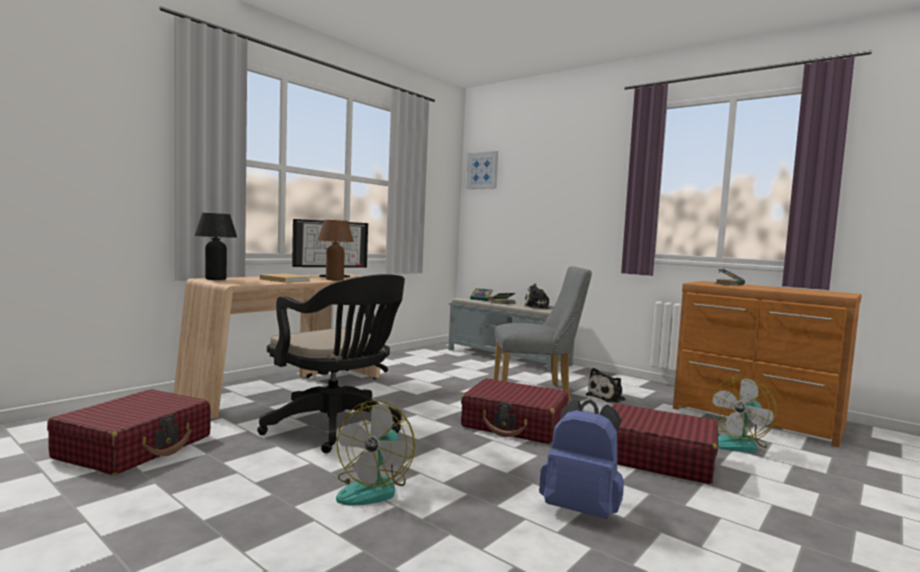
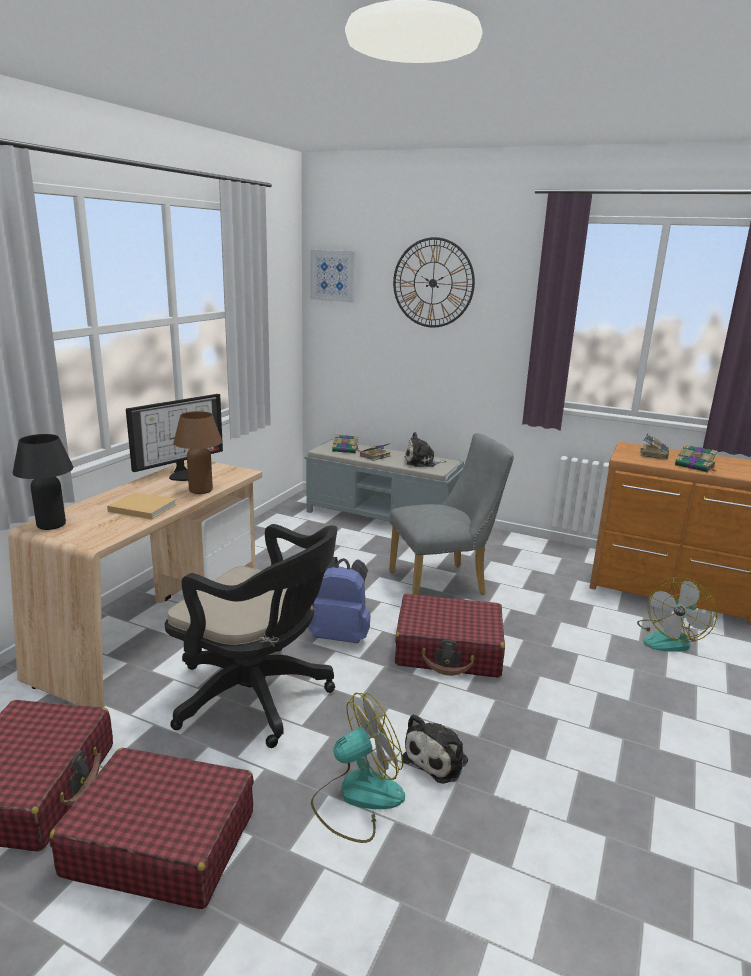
camera: 15 degrees left, 15 degrees up
(373, 488) = (357, 797): fan -> fan turned 120 degrees counterclockwise
(552, 168) = (433, 283): none -> wall clock
(581, 509) = (573, 779): blue backpack -> blue backpack (341, 636)
(607, 397) = (520, 580): plush toy -> plush toy (438, 758)
(656, 458) = (606, 679): red suitcase -> red suitcase (160, 842)
(764, 288) = (695, 466): none -> book

